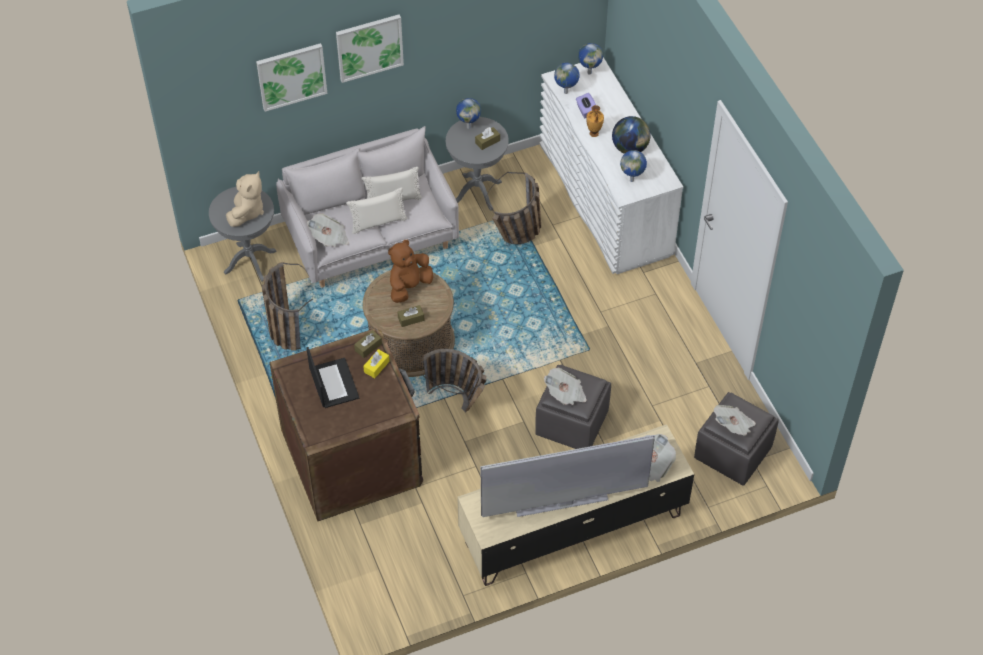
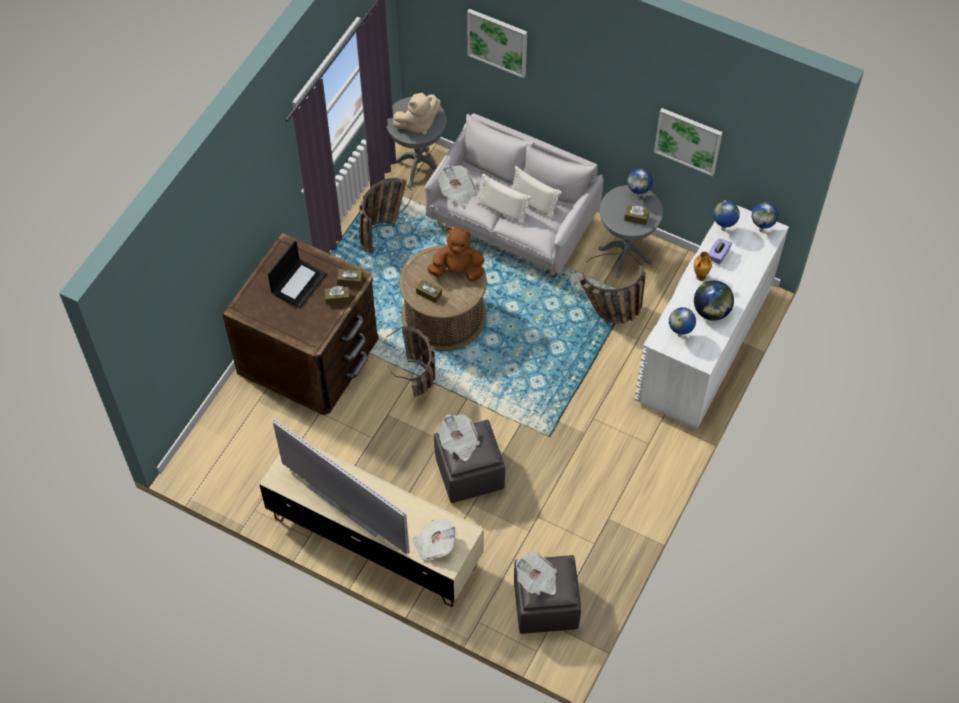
camera: 50 degrees right, 5 degrees up
(369, 47) = (570, 65): picture -> picture (688, 140)
(376, 366) = (337, 298): yellow tissue box -> brown tissue box

